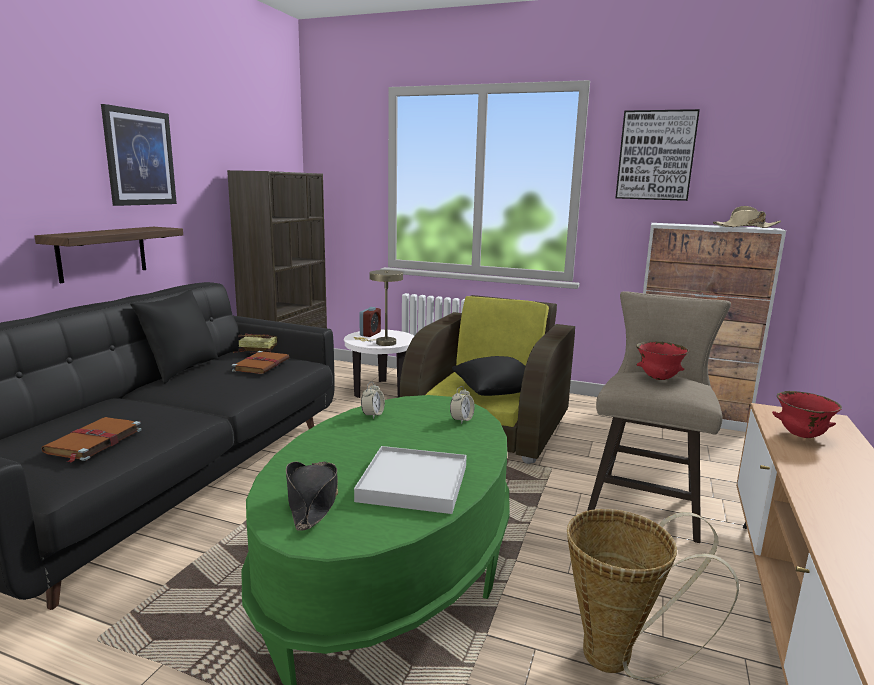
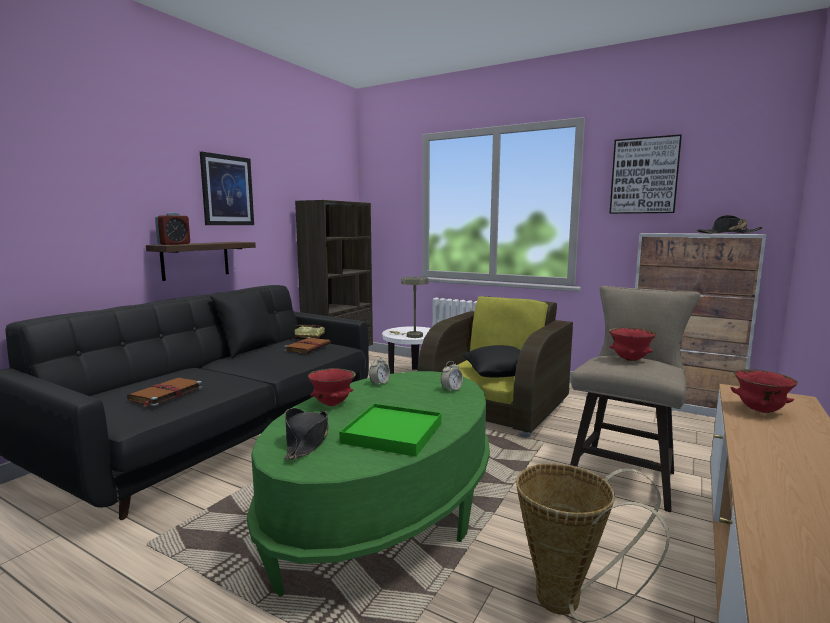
camera: 10 degrees right, 5 degrees down
(325, 447) = (332, 404): none -> red bowl
(370, 334) = (404, 329): alarm clock -> alarm clock (174, 244)
(413, 483) = (392, 433): white tray -> green tray
(745, 227) = (728, 233): beige hat -> black hat

